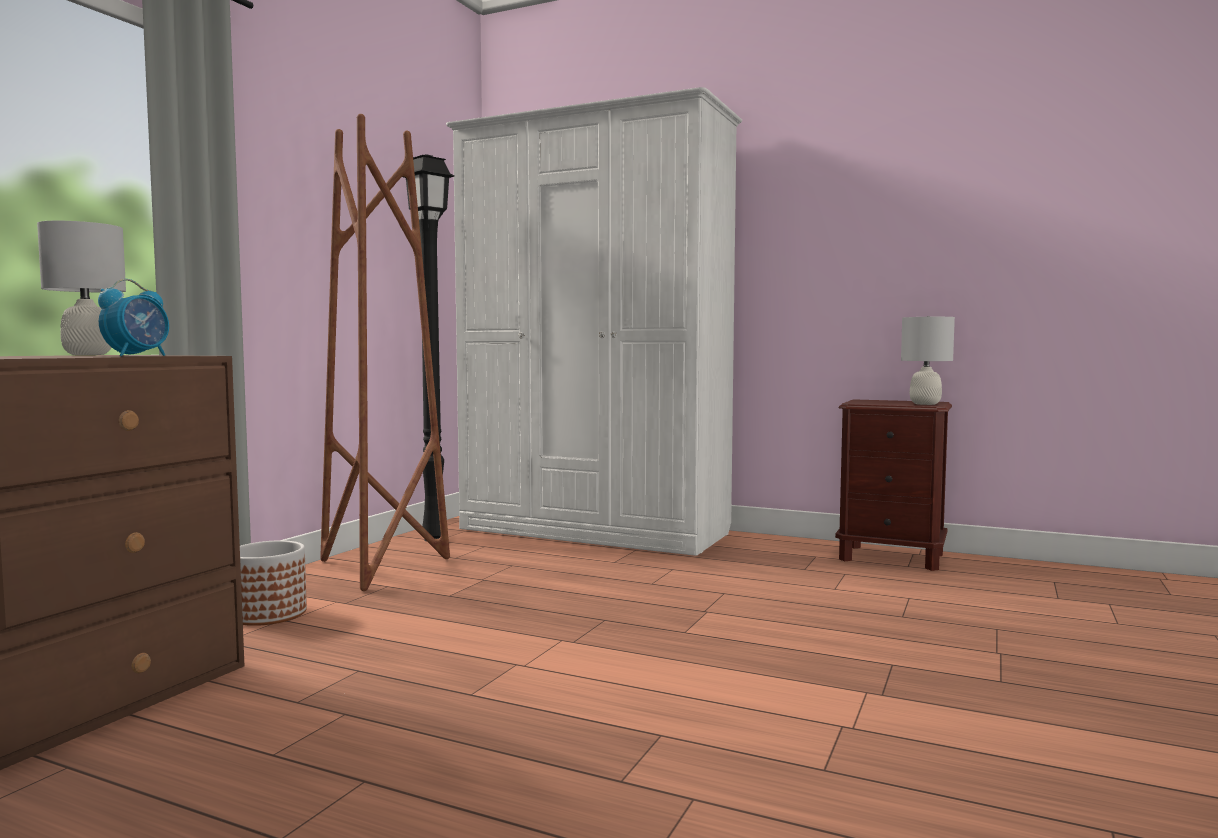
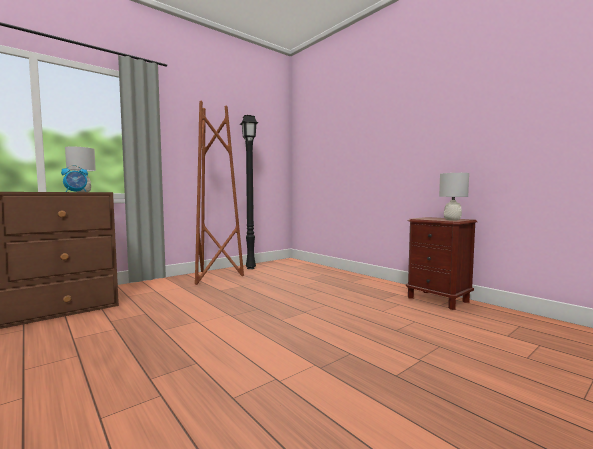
camera: 25 degrees right, 0 degrees up
(268, 614) = (155, 288): planter -> none
(594, 531) = (315, 271): white wardrobe -> none

